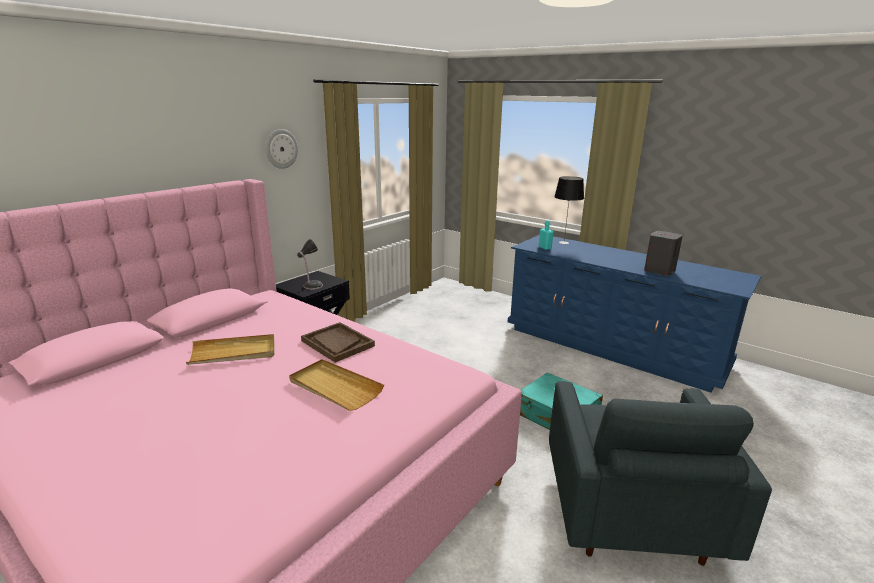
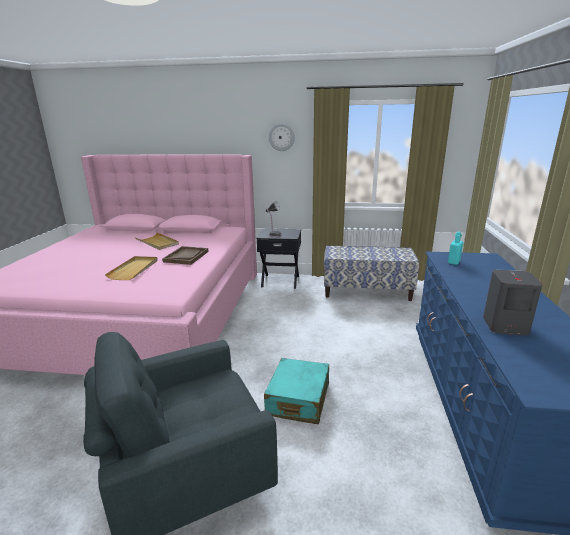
camera: 60 degrees right, 0 degrees up
(410, 316) = (367, 291): none -> bench
(564, 242) = (493, 266): table lamp -> none

